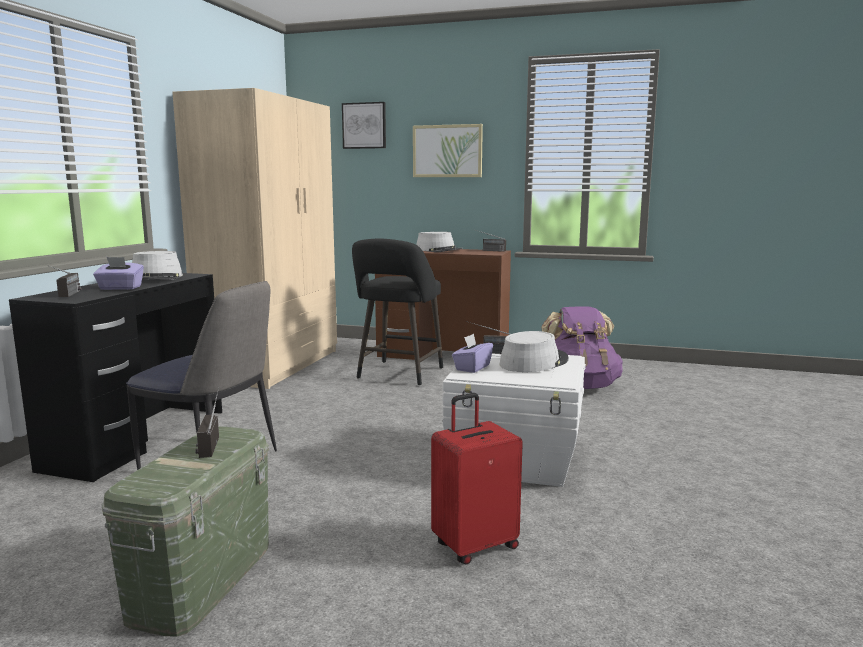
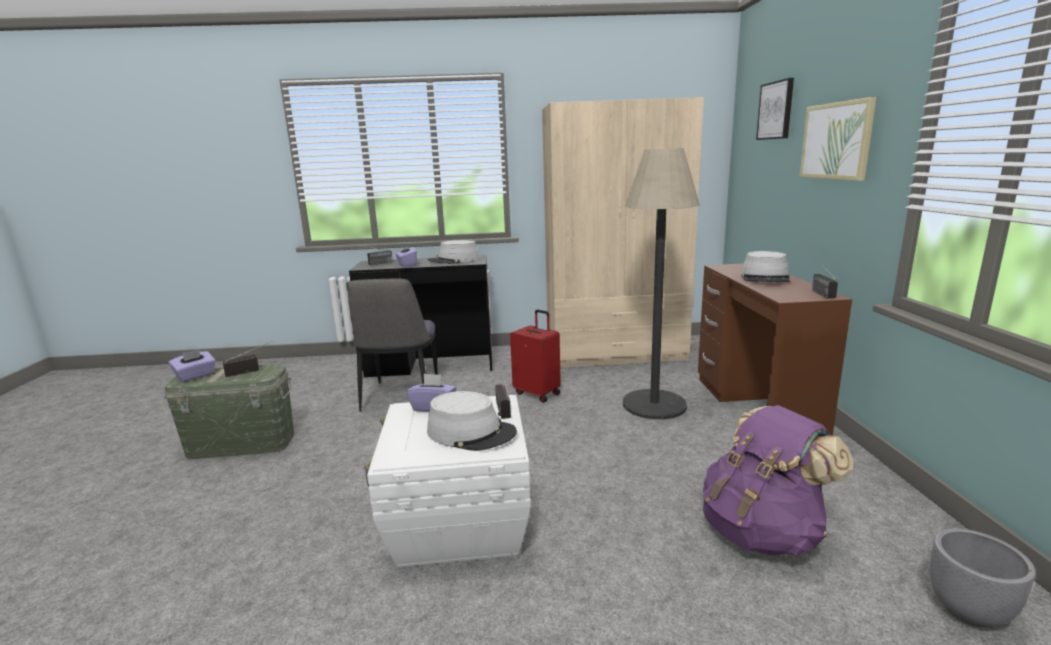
camera: 70 degrees right, 5 degrees up
(162, 478) = (196, 376): none -> purple tissue box
(398, 375) = (654, 404): black stool -> floor lamp
(474, 545) = (271, 534): red suitcase -> red suitcase (538, 393)
(652, 372) = (969, 611): none -> grey planter

